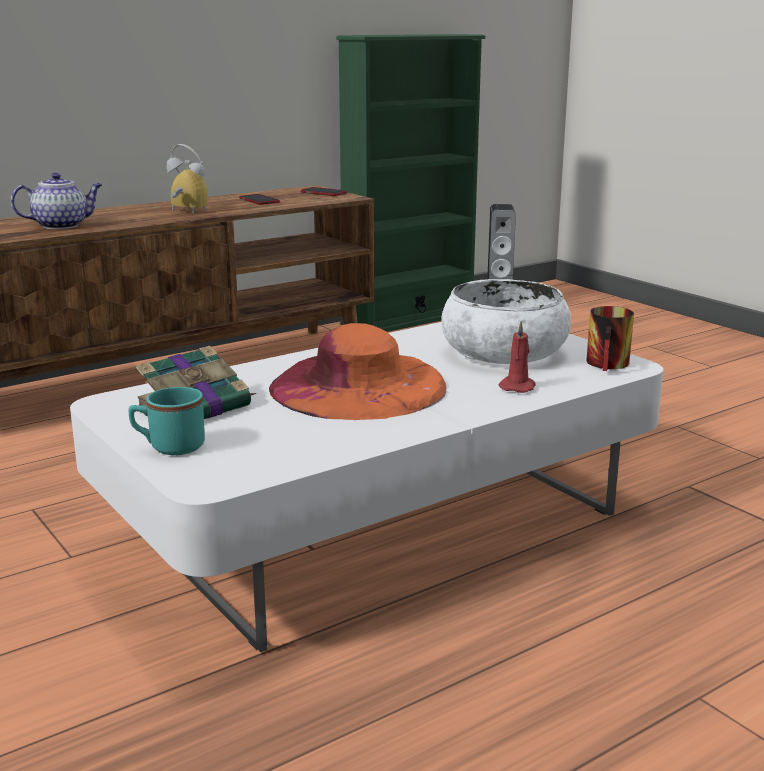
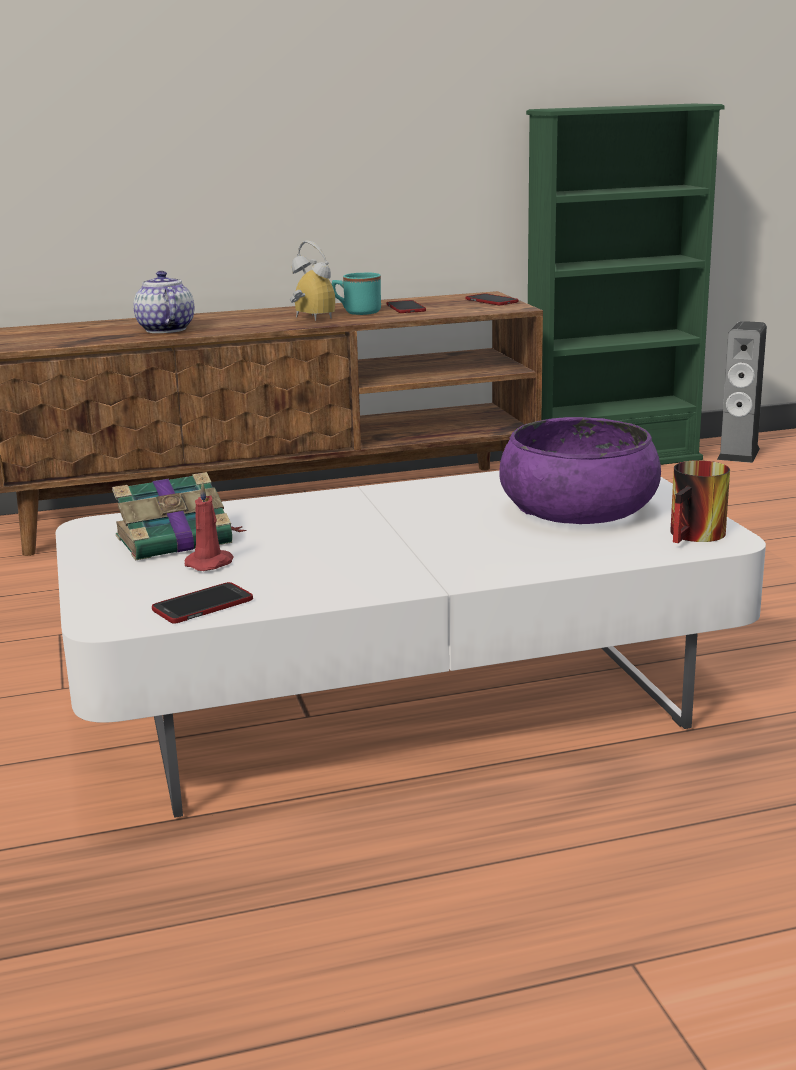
camera: 20 degrees right, 0 degrees up
(62, 225) = (165, 329): teapot -> teapot turned 105 degrees counterclockwise
(169, 447) = (111, 579): turquoise mug -> turquoise mug (357, 312)
(276, 460) = (203, 605): none -> phone
(358, 386) = (368, 533): orange hat -> none
(504, 352) = (578, 509): white bowl -> purple bowl
(518, 387) = (552, 552): red candle -> red candle (211, 563)

